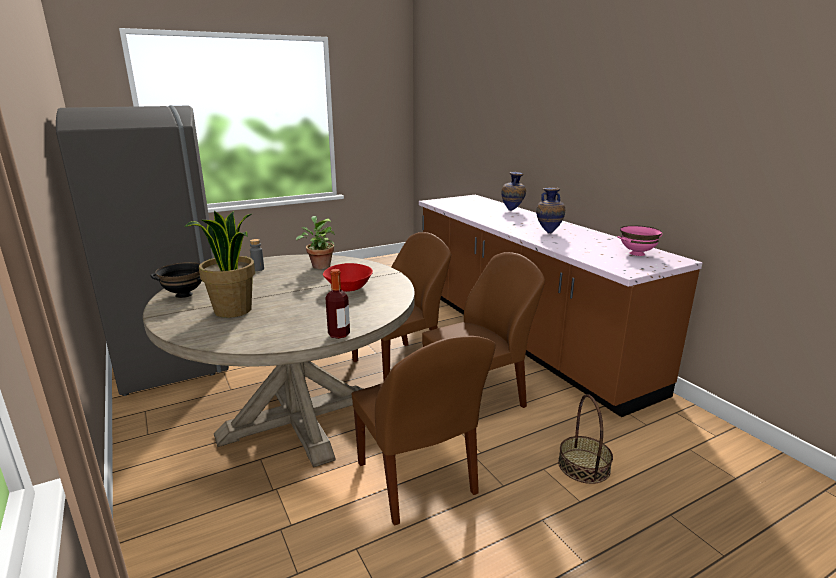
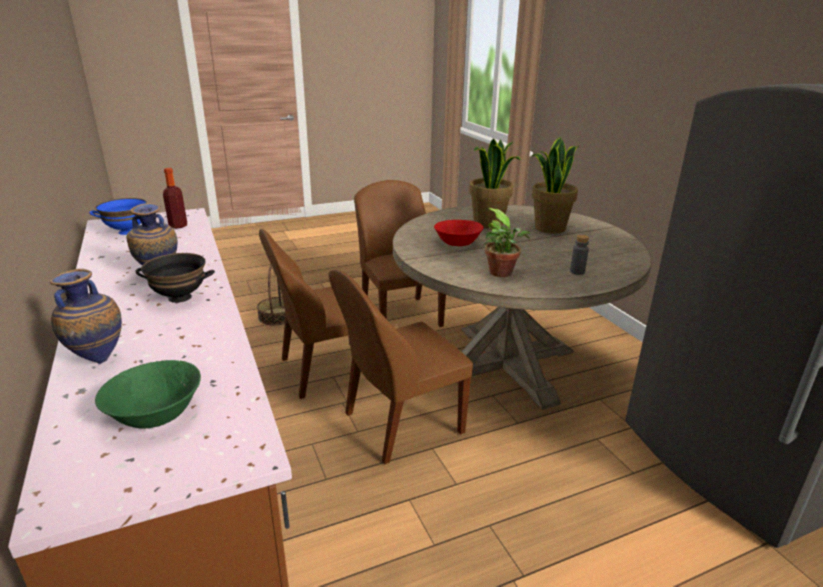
camera: 175 degrees left, 5 degrees up
(184, 294) = (615, 243): black bowl -> black bowl (179, 298)
(303, 313) = (488, 223): none -> potted plant
(339, 334) = (455, 210): bottle -> bottle (178, 226)
(469, 204) = (157, 414): none -> green bowl
(637, 253) = (127, 232): pink bowl -> blue bowl

